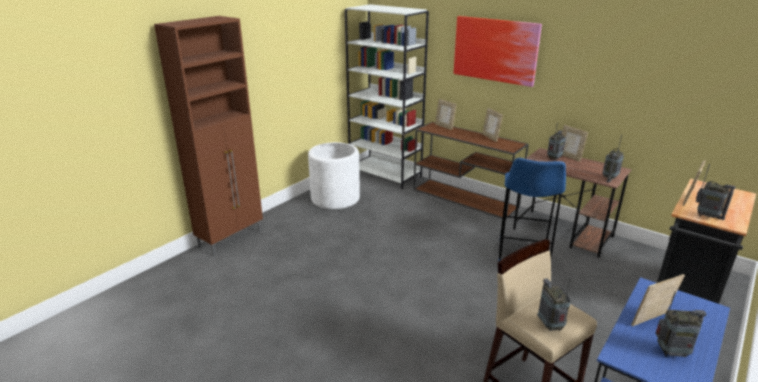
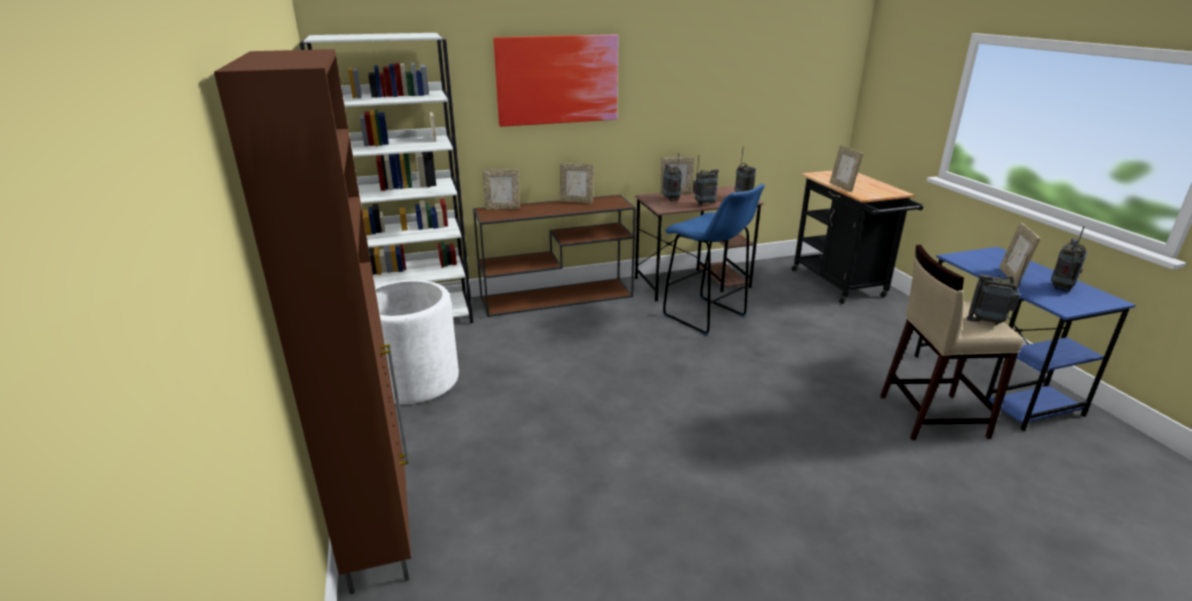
camera: 55 degrees left, 0 degrees up
(707, 216) = (877, 193): radio -> radio (704, 204)

